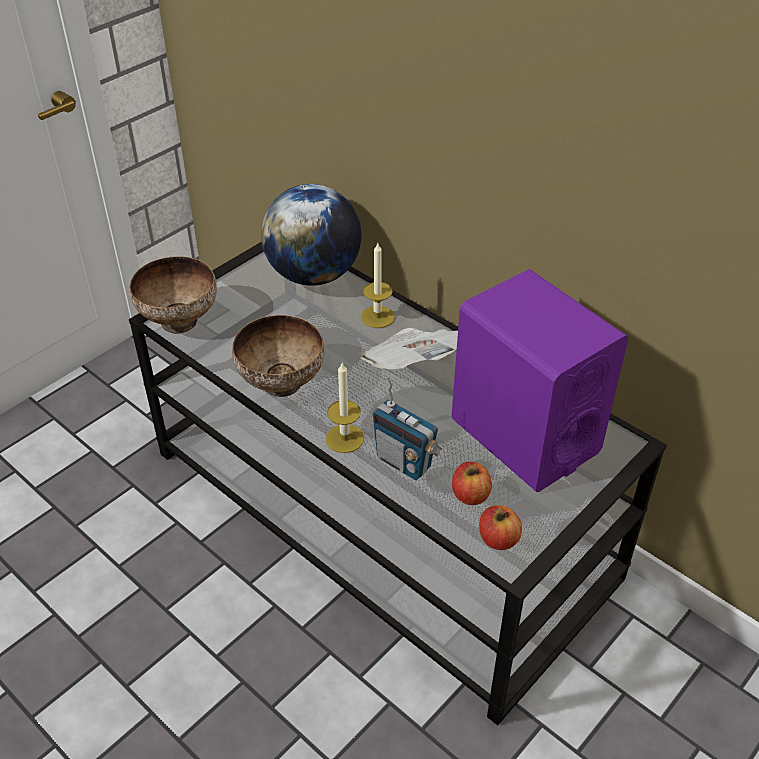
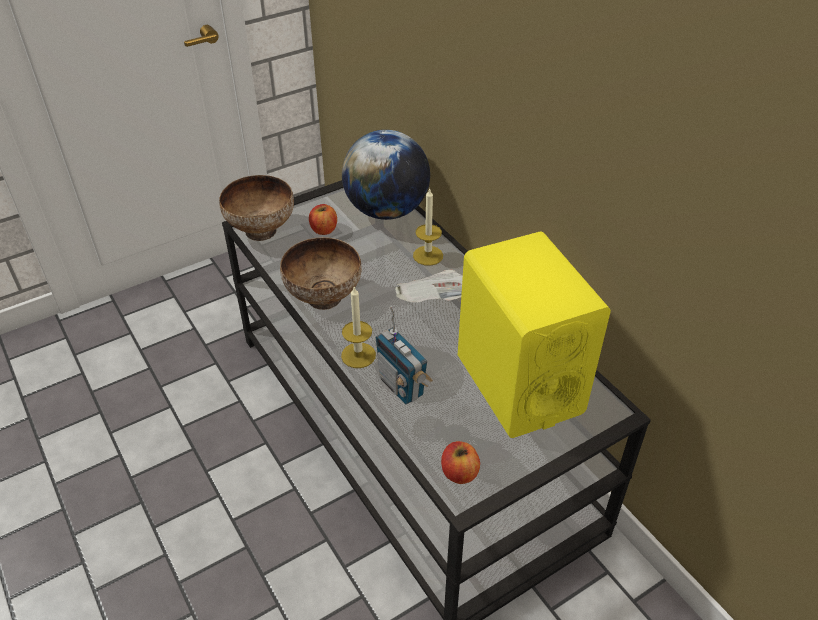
camera: 15 degrees right, 0 degrees up
(470, 495) = (449, 427): apple -> apple (324, 230)
(524, 435) = (518, 384): purple speaker -> yellow speaker

